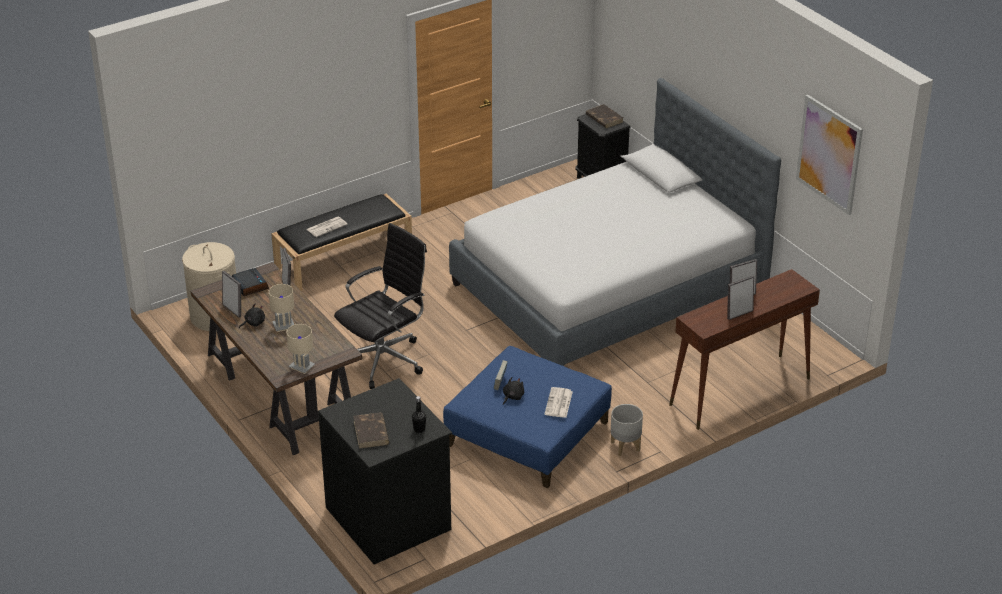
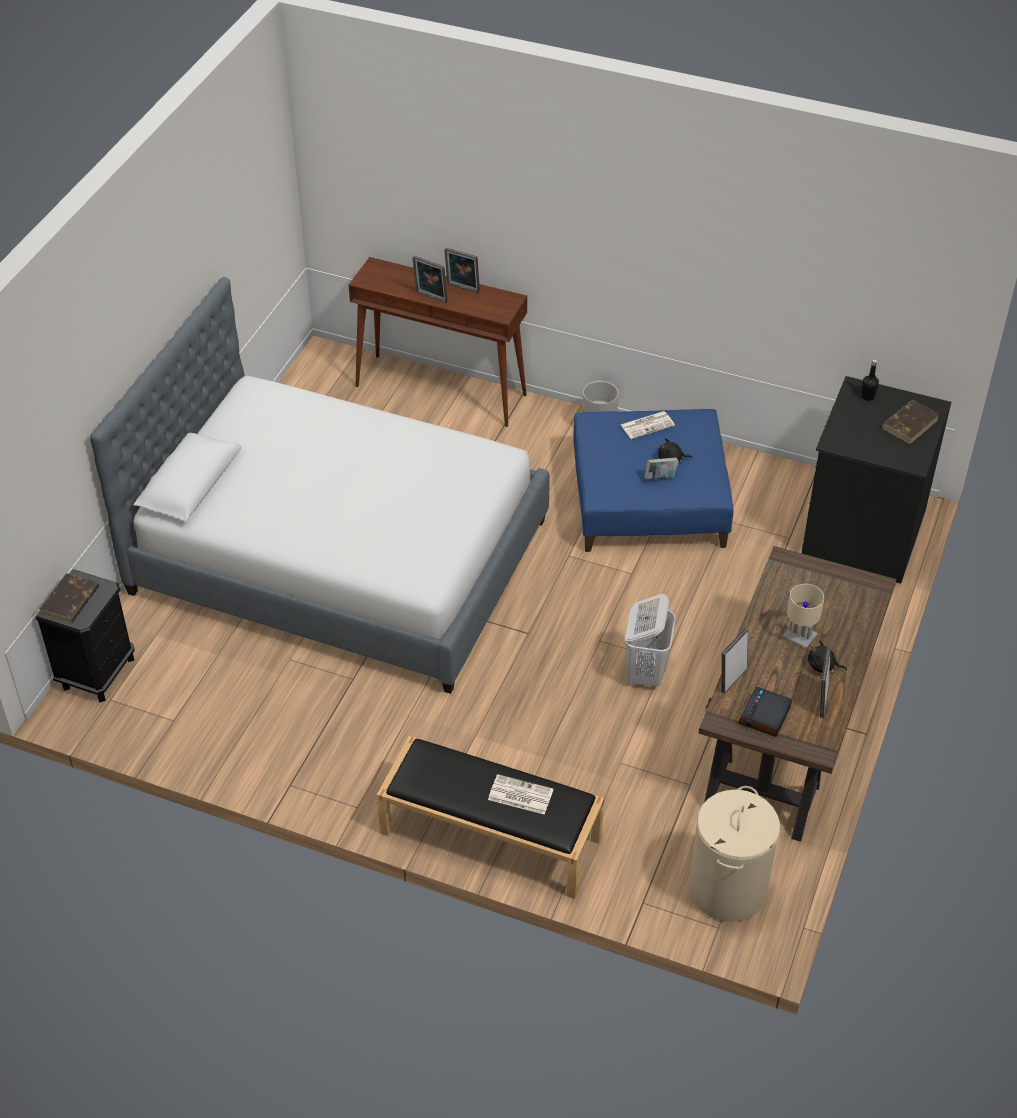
camera: 125 degrees left, 10 degrees up
(301, 367) = (845, 579): beige table lamp -> none
(384, 359) = (646, 673): black office chair -> white laundry basket
(829, 154) = (248, 194): picture -> none

